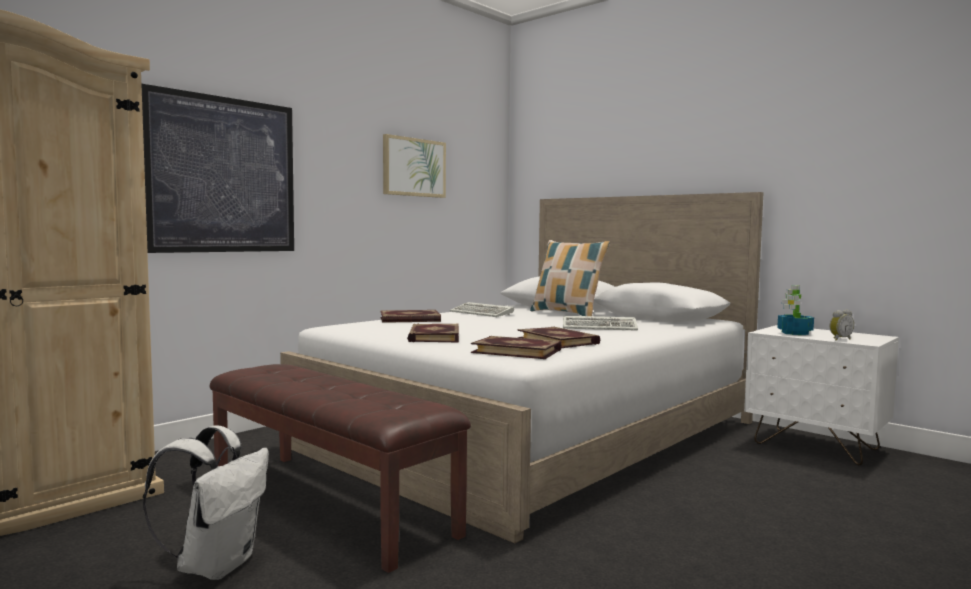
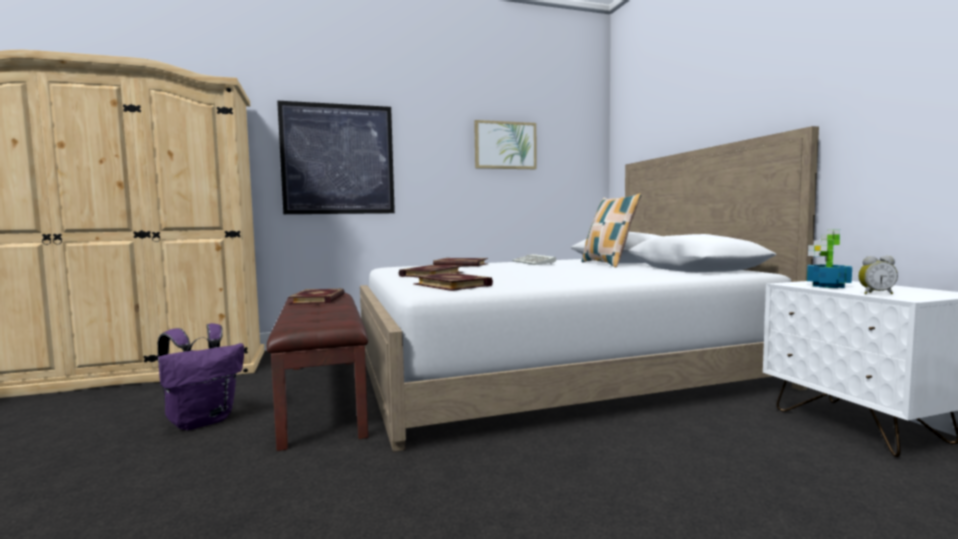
camera: 30 degrees right, 0 degrees up
(216, 565) = (202, 421): white backpack -> purple backpack
(558, 341) = (517, 280): book -> book (319, 299)
(601, 327) = (598, 273): keyboard -> none

